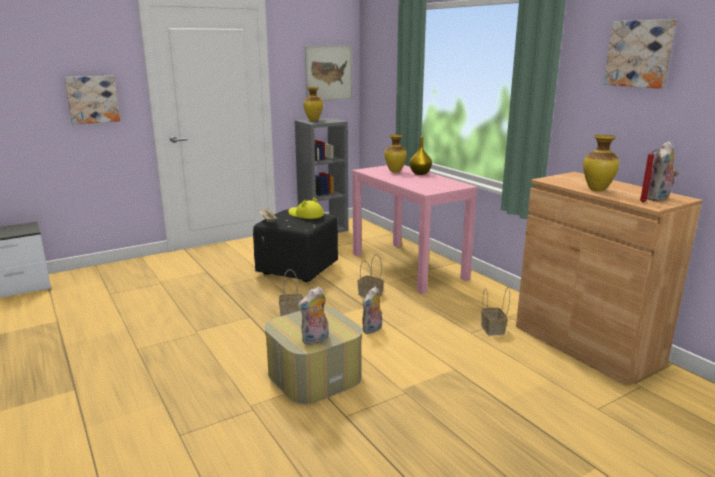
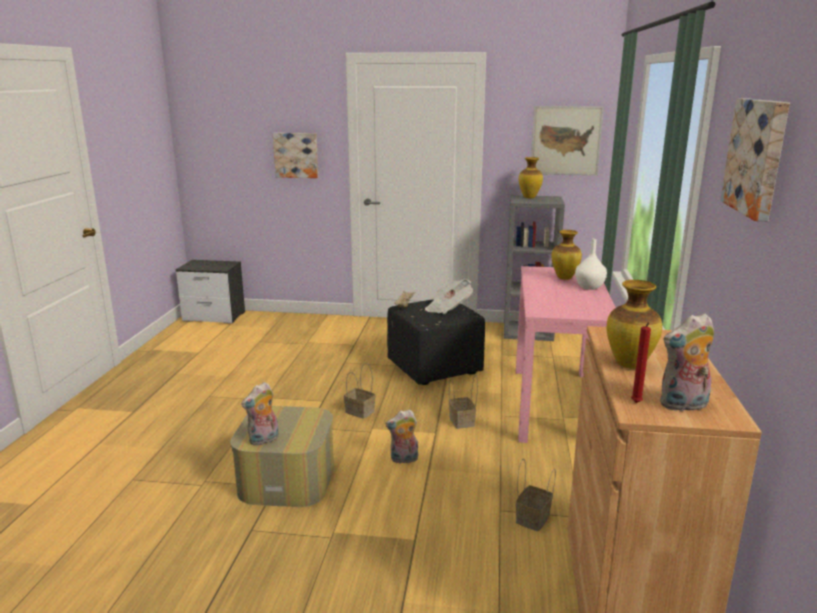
camera: 40 degrees right, 0 degrees up
(305, 215) = (448, 308): yellow hat -> newspaper
(315, 340) = (264, 440): plush toy -> plush toy turned 45 degrees counterclockwise
(420, 173) = (589, 287): yellow vase -> white vase

